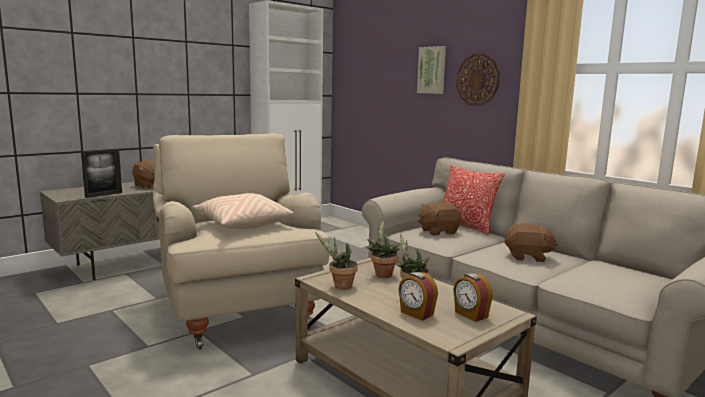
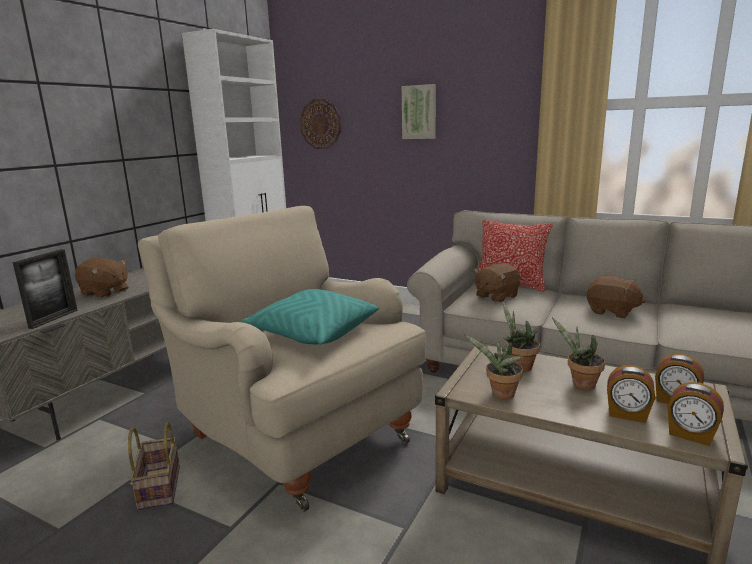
camera: 20 degrees left, 5 degrees up
(126, 316) = (158, 486): none -> basket
(242, 224) = (313, 333): beige pillow -> turquoise pillow
(444, 333) = (690, 435): none -> alarm clock
(478, 79) = (479, 121): wall clock -> wall clock (320, 124)
(527, 257) = (611, 312): brown plush toy -> brown plush toy turned 45 degrees clockwise

